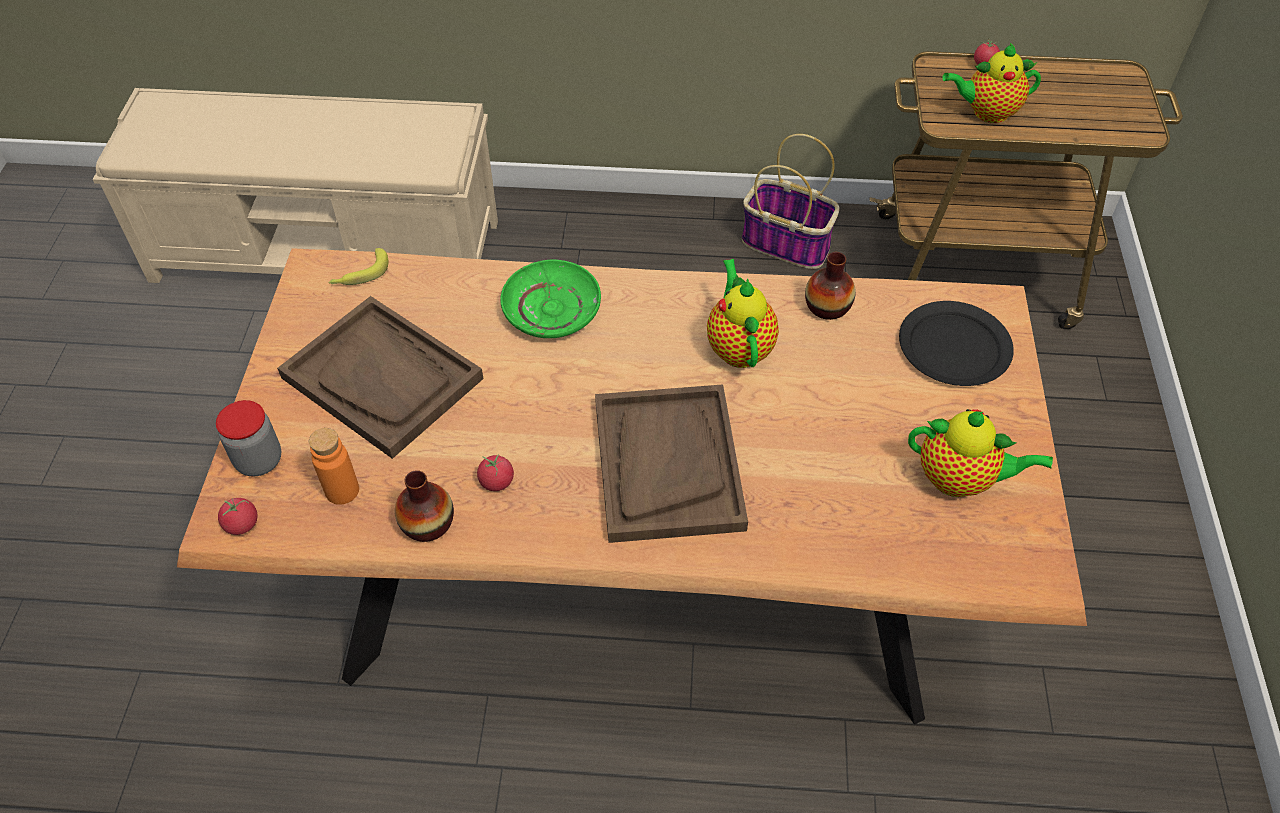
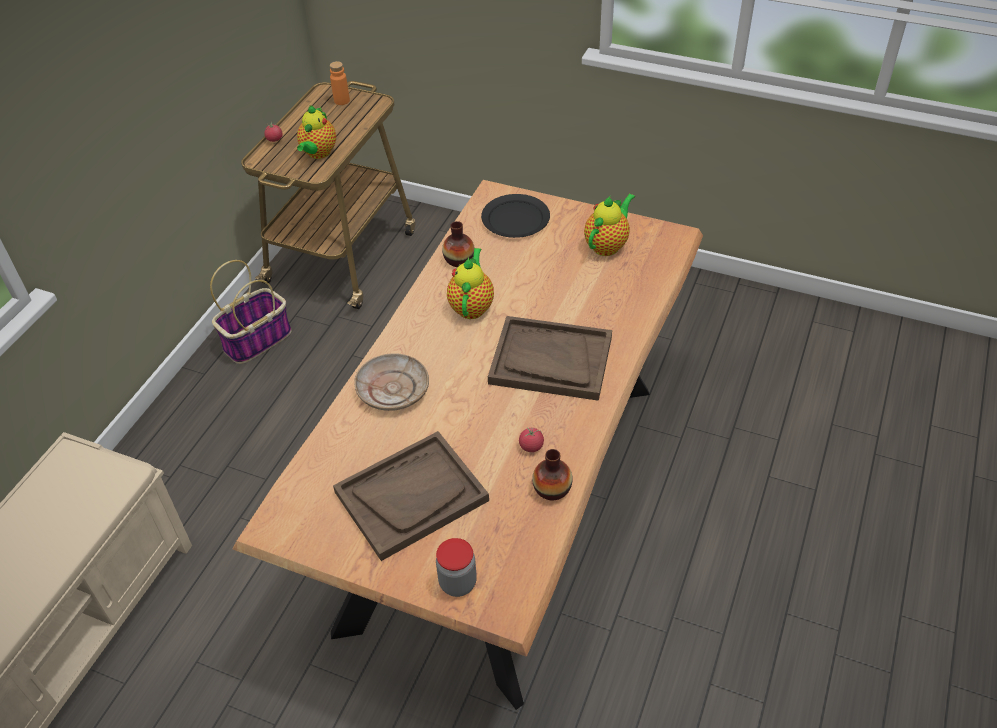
camera: 70 degrees left, 5 degrees down
(242, 524) = (513, 599): tomato -> none
(342, 490) = (506, 534): orange bottle -> orange bottle (342, 101)
(360, 274) = (295, 496): banana -> none
(552, 309) = (392, 389): green plate -> beige plate
(739, 347) = (472, 306): teapot -> teapot turned 90 degrees clockwise

